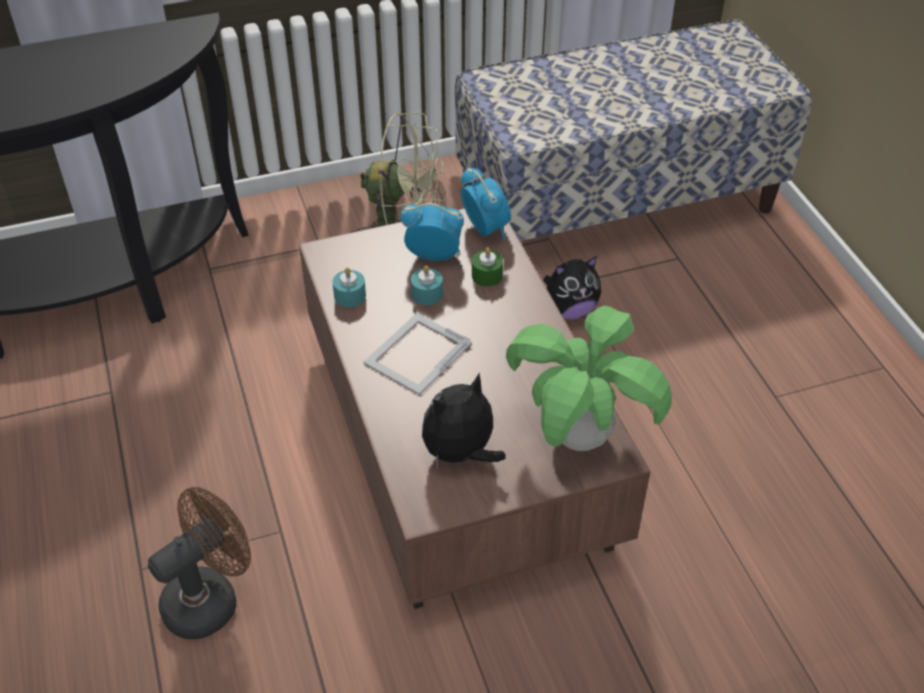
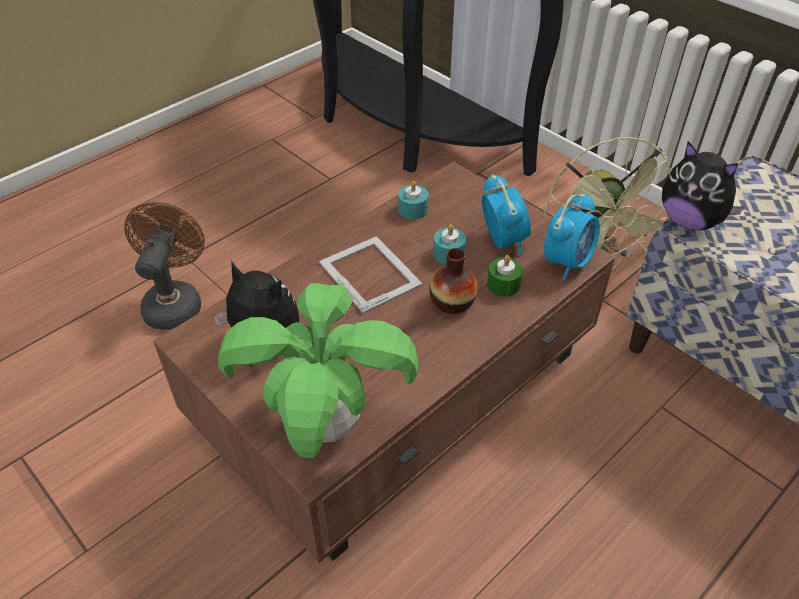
camera: 65 degrees right, 0 degrees up
(210, 598) = (175, 302): brown fan -> brown fan turned 105 degrees counterclockwise
(416, 353) = (370, 272): picture frame -> picture frame turned 45 degrees clockwise
(487, 314) = (452, 302): none -> vase
(569, 310) = (619, 415): plush toy -> plush toy (690, 221)

